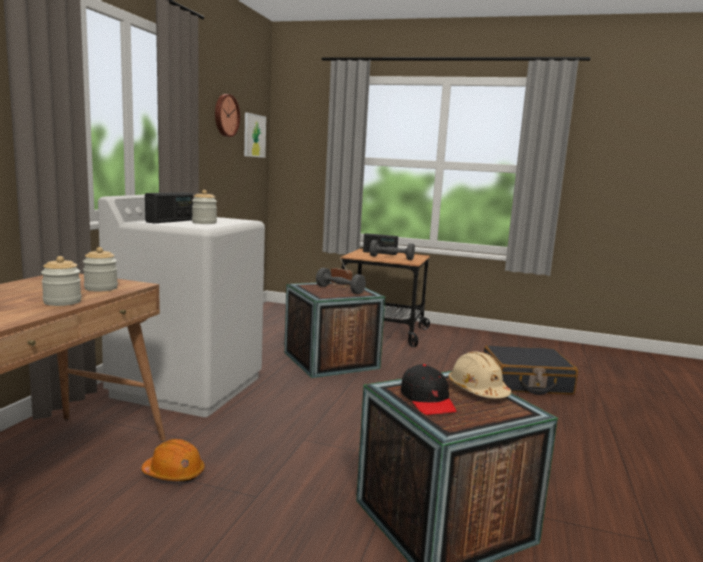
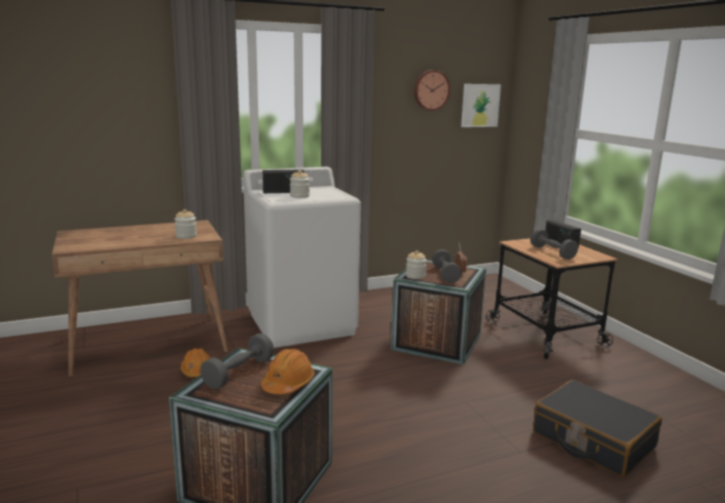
camera: 50 degrees right, 5 degrees up
(62, 302) = (145, 241): jar -> jar (415, 276)
(427, 400) = (239, 373): black cap -> grey dumbbell
(477, 390) = (288, 384): beige hard hat -> orange hard hat

